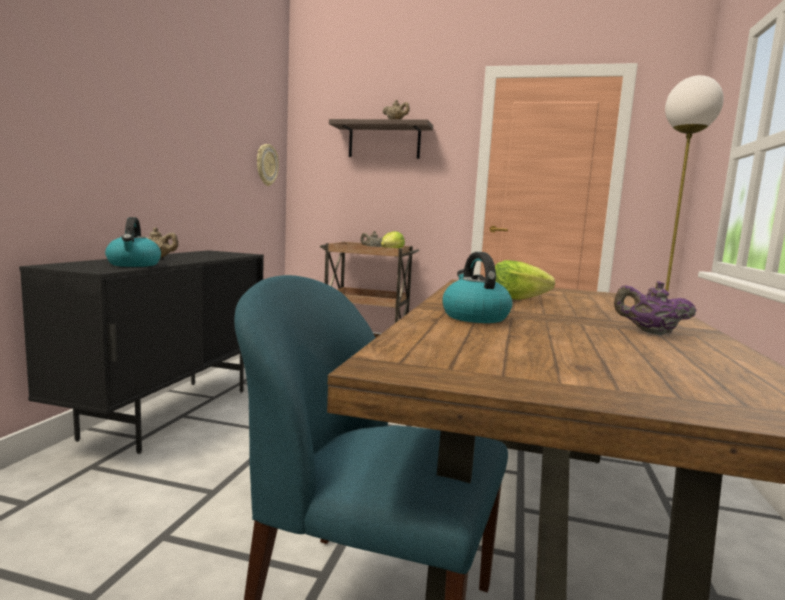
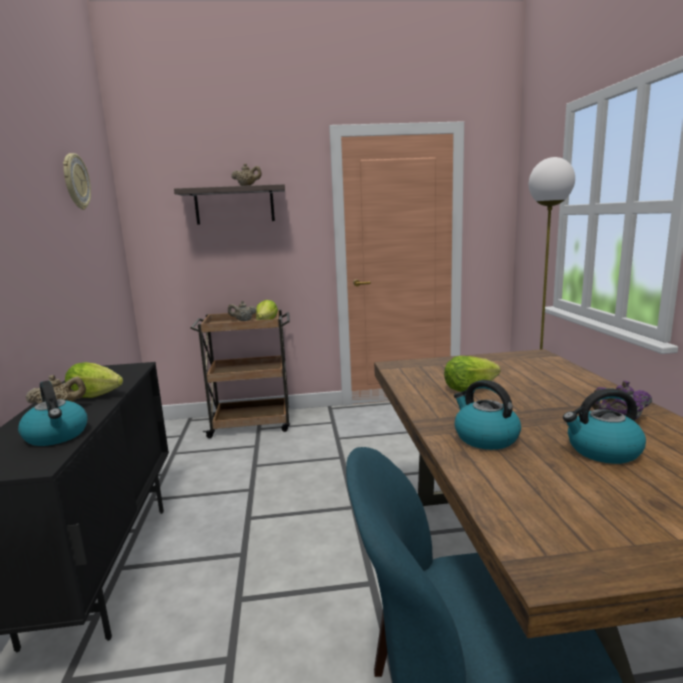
camera: 20 degrees left, 5 degrees up
(191, 258) = (95, 396): none -> lettuce
(266, 165) = (108, 246): wall clock -> wall clock (75, 182)
(588, 339) = (602, 451): none -> kettle

